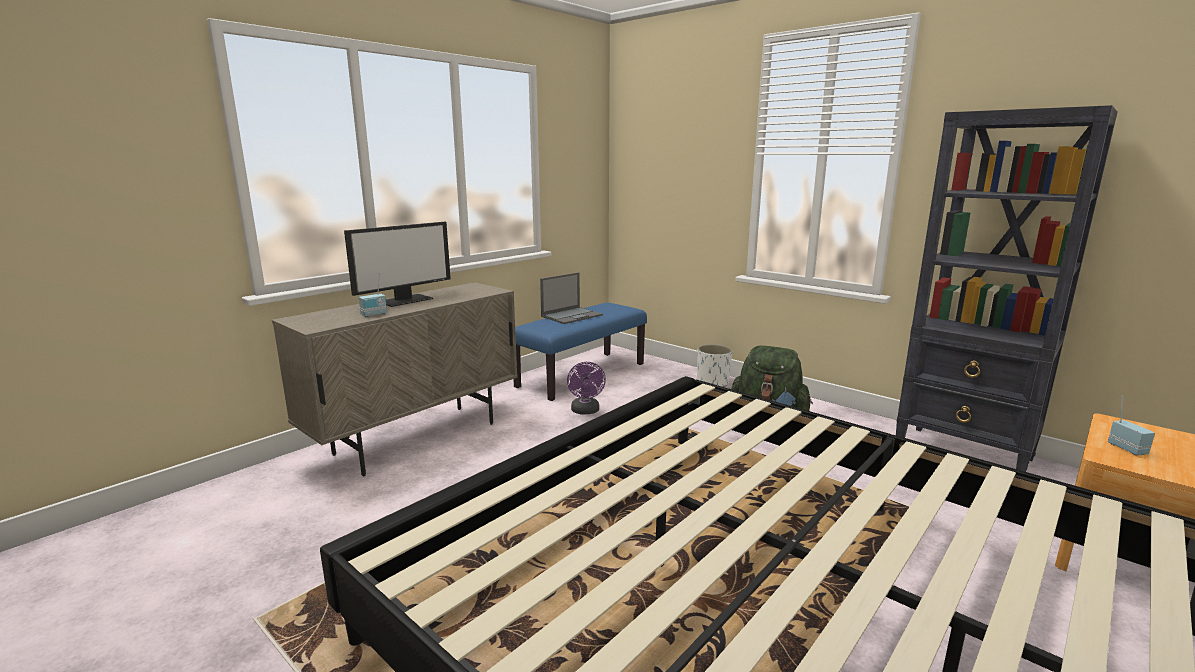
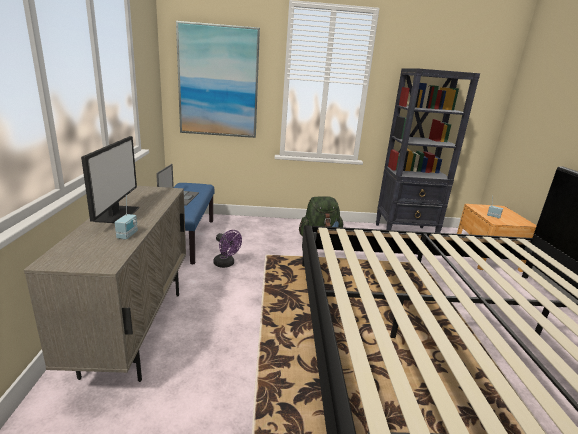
camera: 45 degrees left, 5 degrees up
(669, 167) = (218, 82): none -> picture
(713, 382) = (266, 223): white planter -> none

